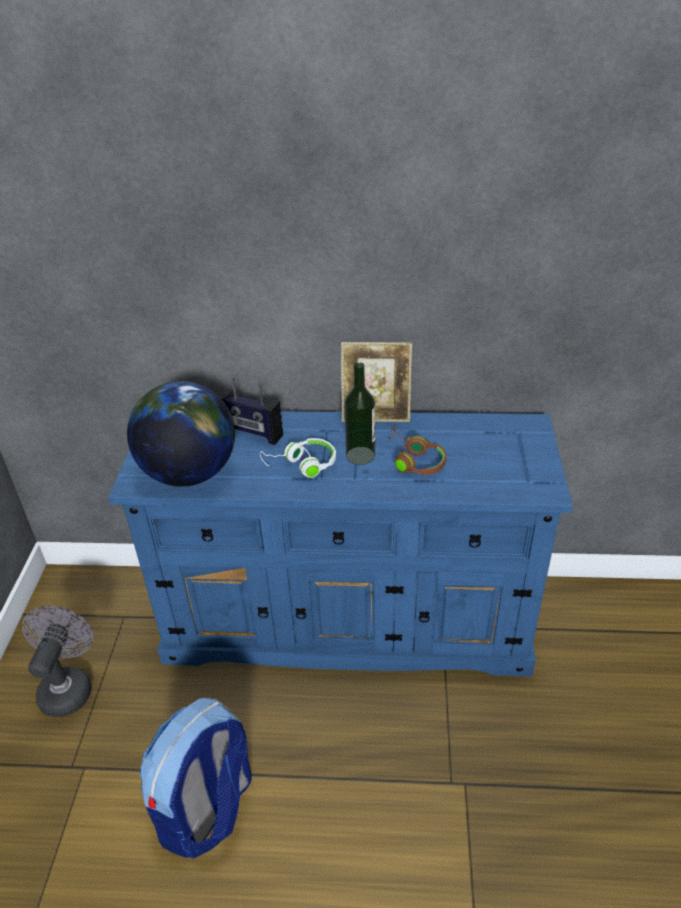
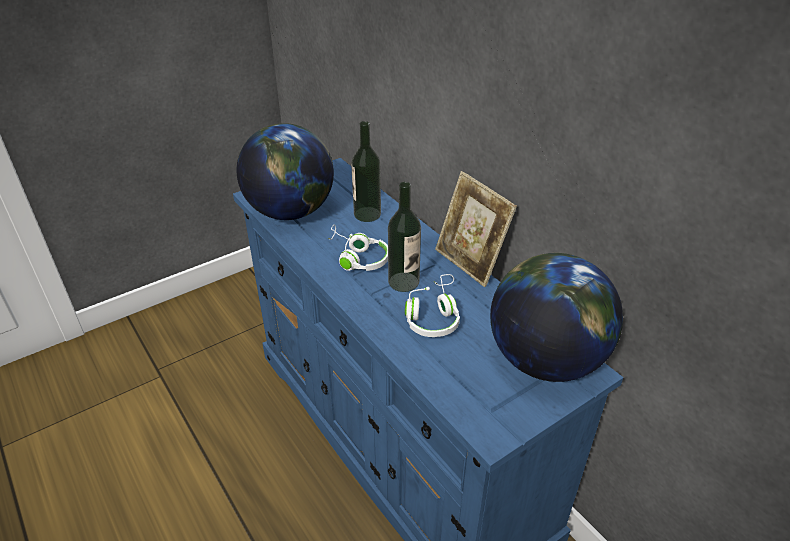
camera: 50 degrees right, 0 degrees up
(68, 686) = (213, 326): grey fan -> none
(207, 810) = (169, 462): backpack -> none
(252, 433) = (367, 214): radio -> bottle
(413, 460) = (433, 316): brown headphones -> white headphones
(506, 434) = (545, 359): none -> globe

